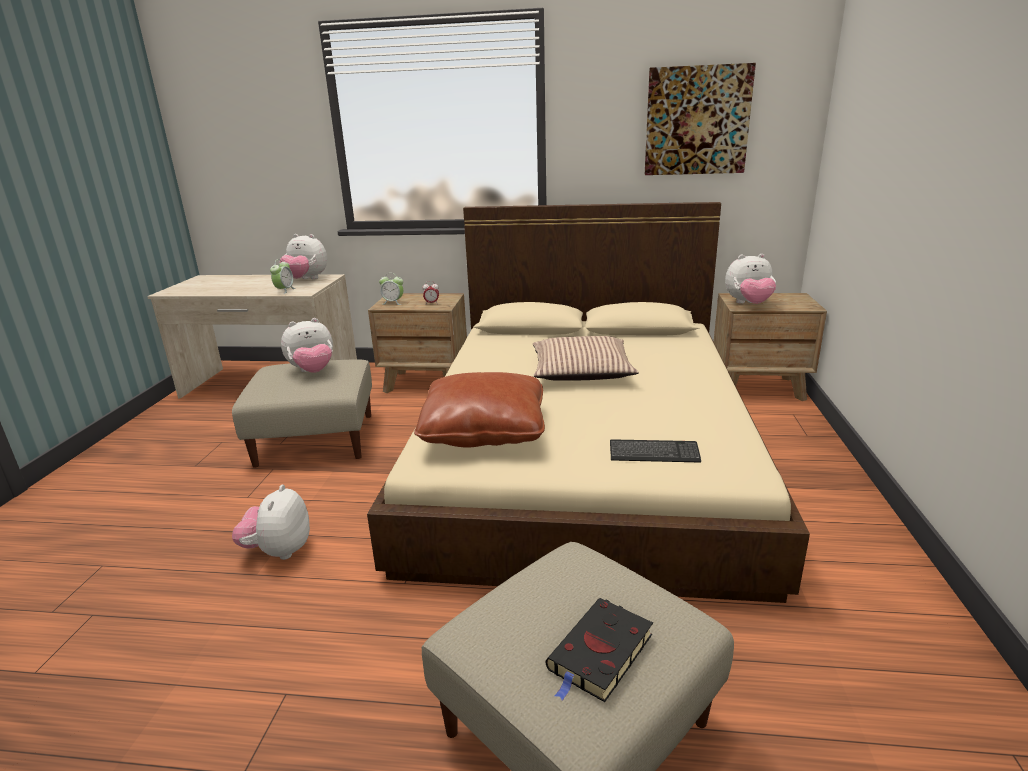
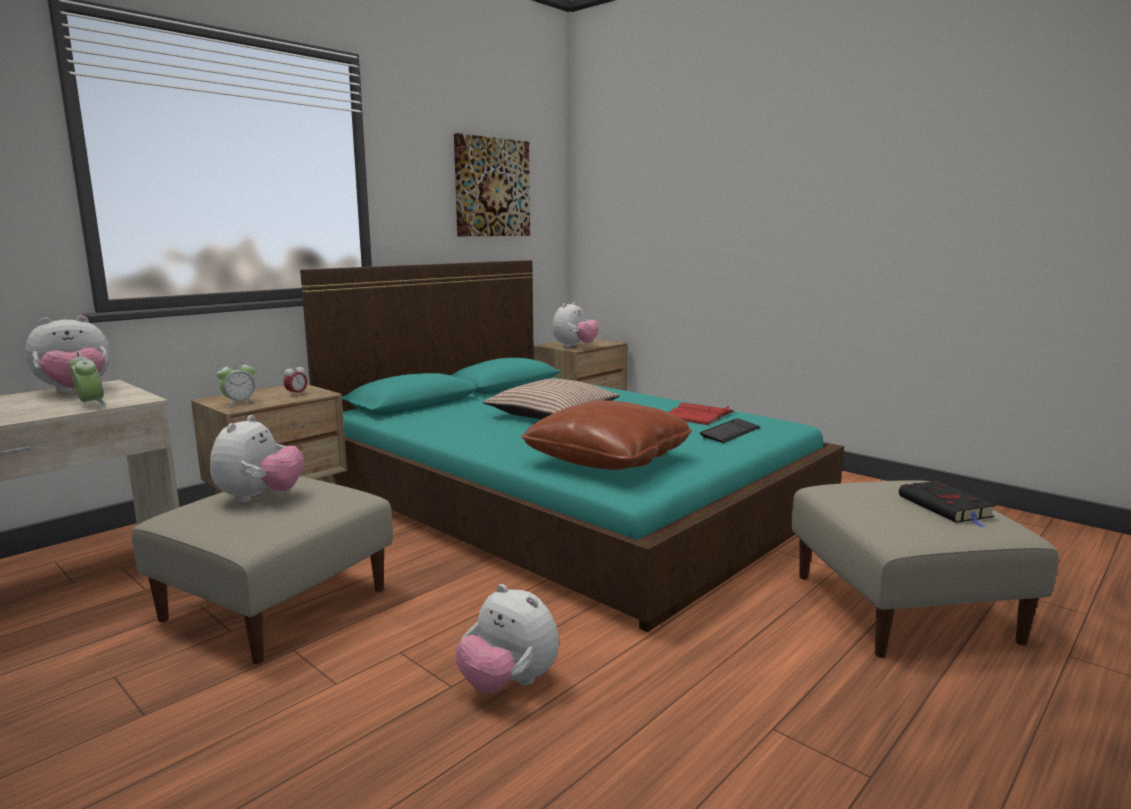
camera: 55 degrees left, 10 degrees down
(584, 450) = (566, 496): beige bed -> turquoise bed
(694, 421) = (699, 415): none -> red book

